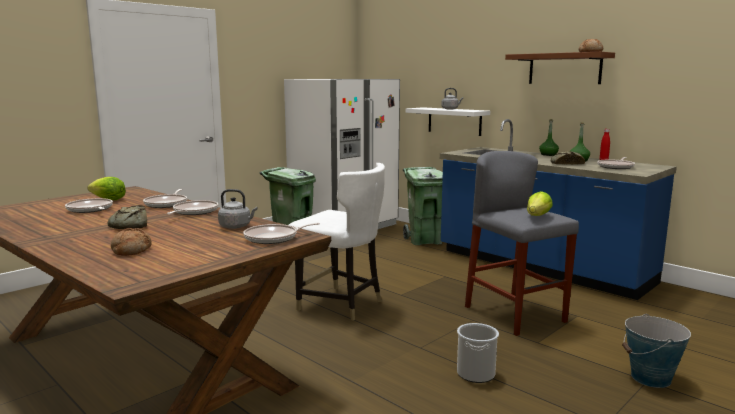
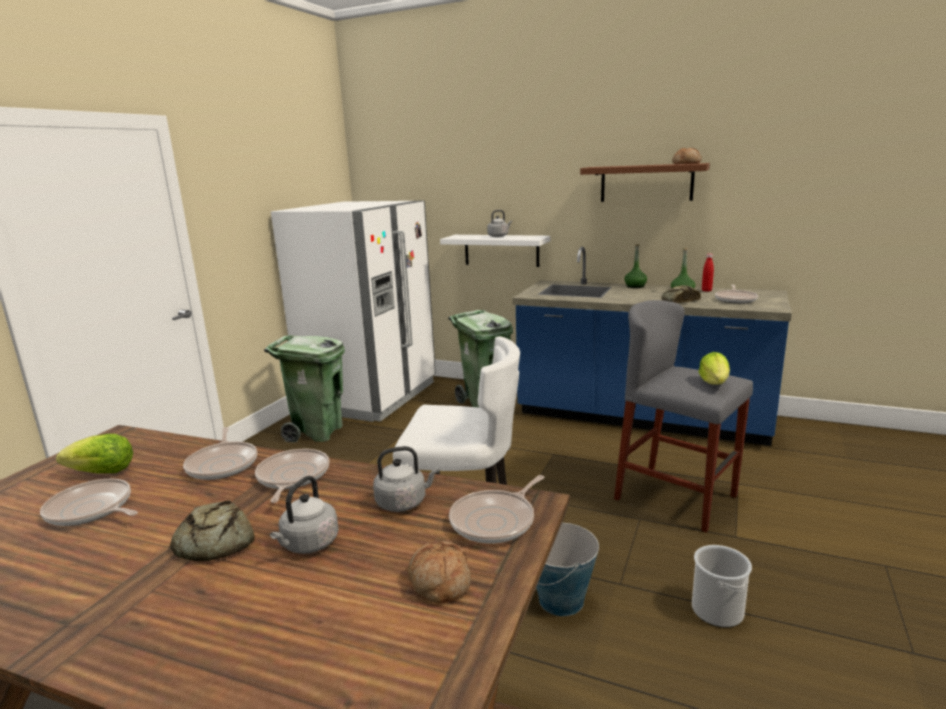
camera: 20 degrees left, 5 degrees up
(131, 250) = (291, 625): bread -> bread (439, 582)
(170, 232) = (308, 545): none -> grey kettle
(651, 378) = (885, 560): bucket -> bucket (561, 600)

